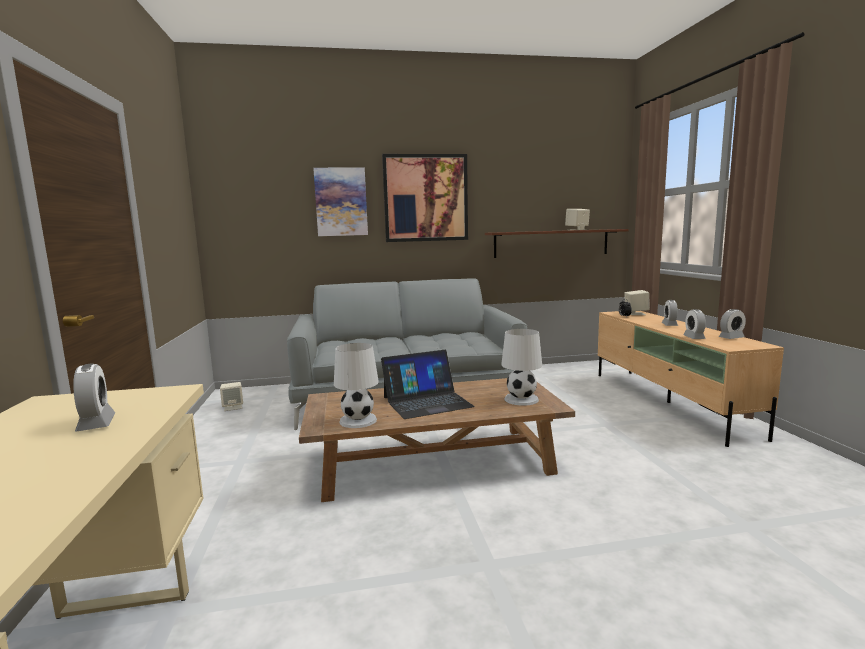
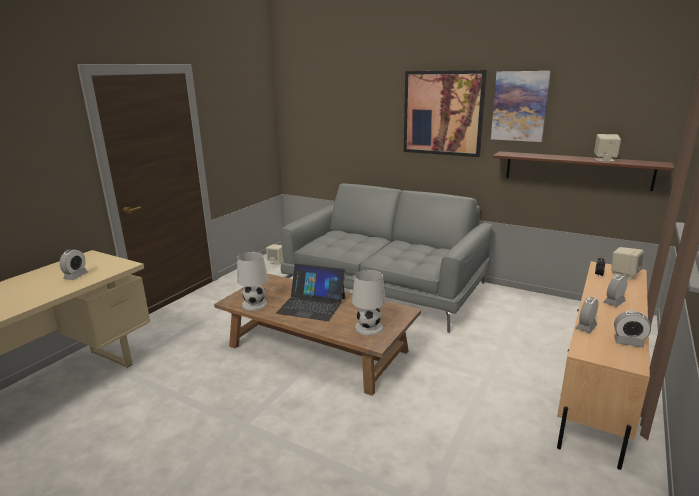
camera: 40 degrees right, 10 degrees up
(341, 202) = (371, 113): picture -> picture (519, 106)

